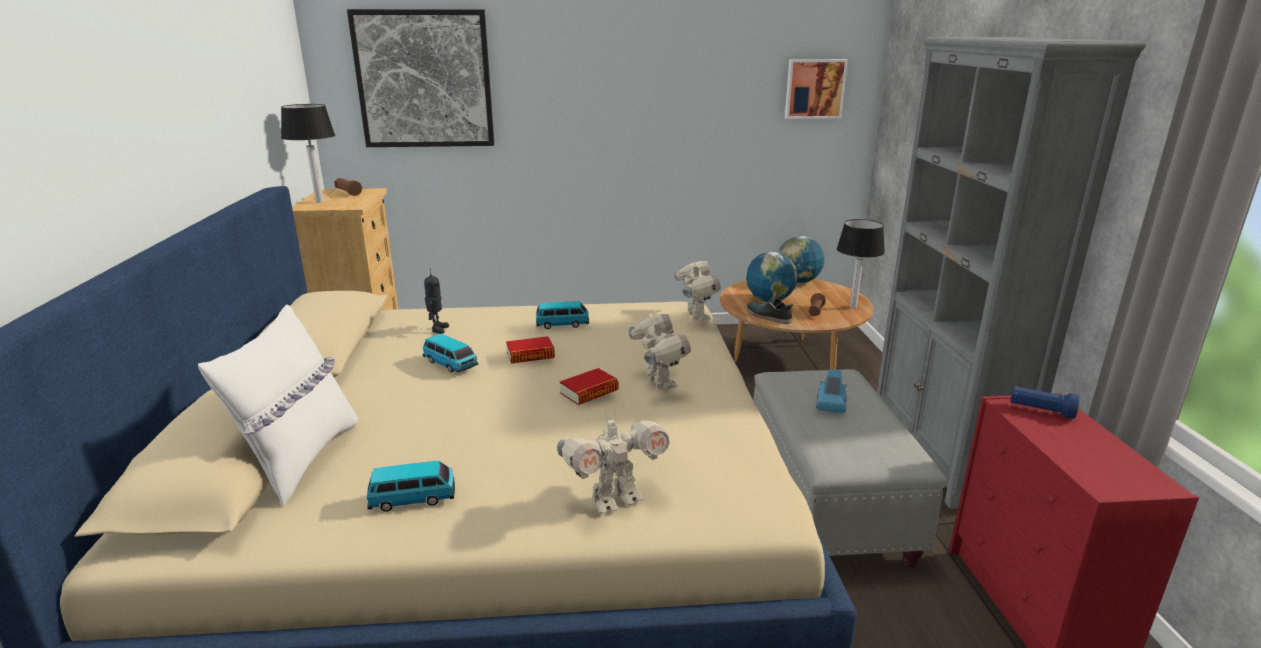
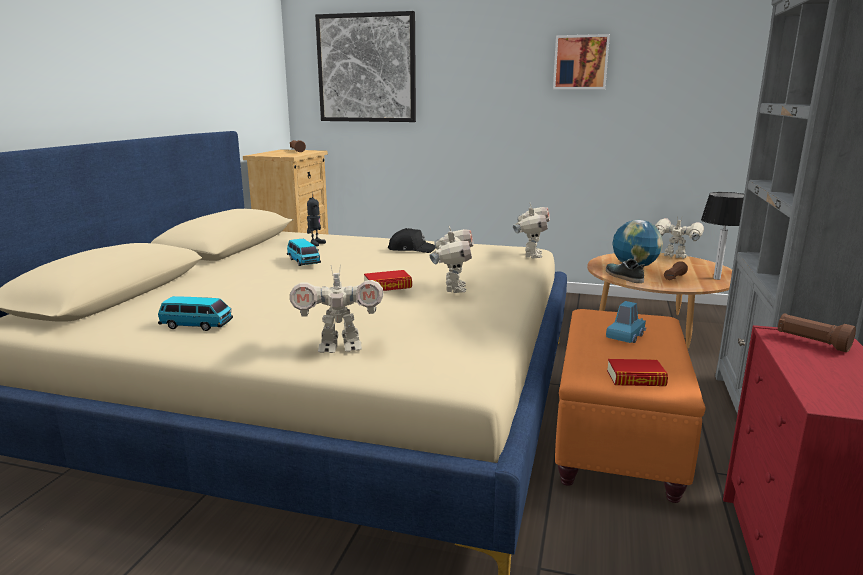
camera: 20 degrees right, 5 degrees down
(301, 459) = (150, 296): white pillow -> none
(319, 201) = (271, 153): table lamp -> none
(530, 355) = (366, 262): book -> book (636, 378)
(562, 324) = (411, 249): toy car -> black cap
(798, 282) = (674, 257): globe -> toy robot
(814, 88) = (705, 75): picture -> picture (581, 62)
(827, 503) = (617, 437): grey ottoman -> orange ottoman
(1040, 411) = (811, 342): blue flashlight -> brown flashlight

